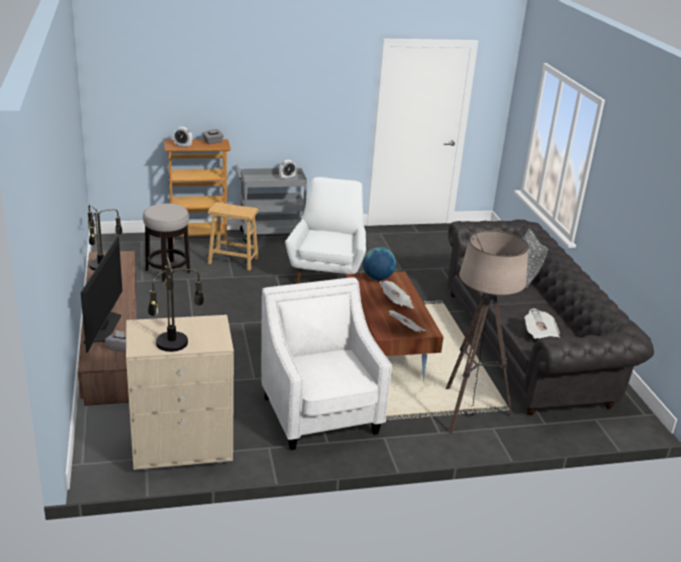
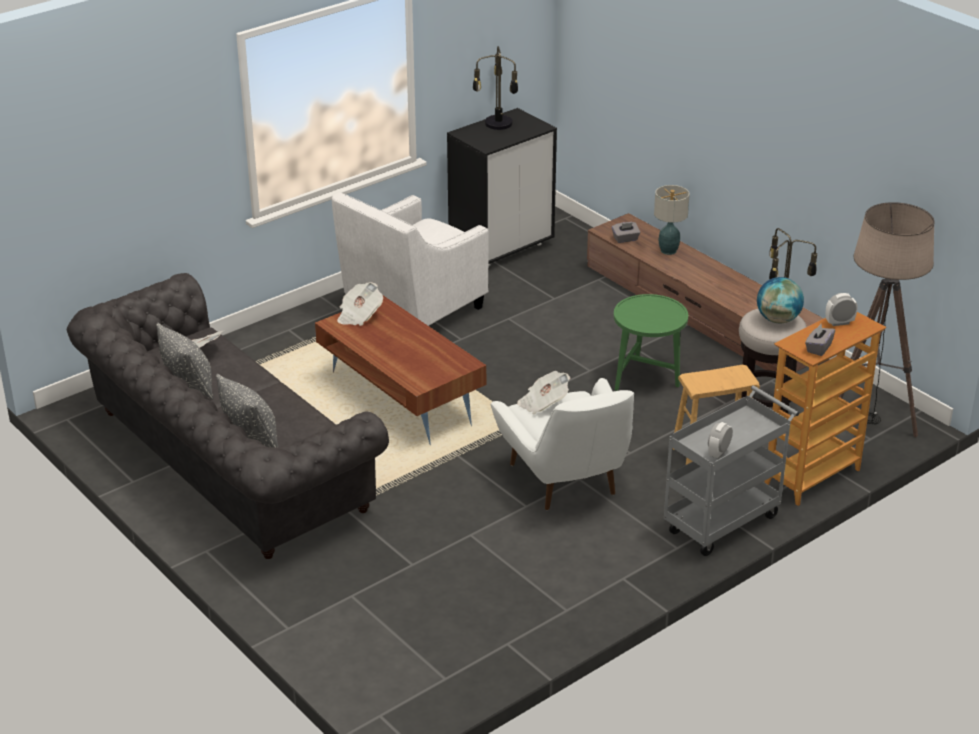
camera: 155 degrees right, 5 degrees up
(104, 327) = (669, 251): television -> table lamp
(181, 451) = (502, 246): beige cabinet -> black cabinet
(213, 306) = (646, 378): none -> green side table
(320, 414) = (414, 309): white armchair -> white armchair turned 90 degrees clockwise
(377, 278) = (442, 372): globe -> globe (778, 319)
(396, 303) = (393, 345): newspaper -> newspaper (543, 403)
(470, 412) = (267, 358): floor lamp -> floor lamp (869, 418)
(556, 317) = (189, 386): none -> grey pillow

